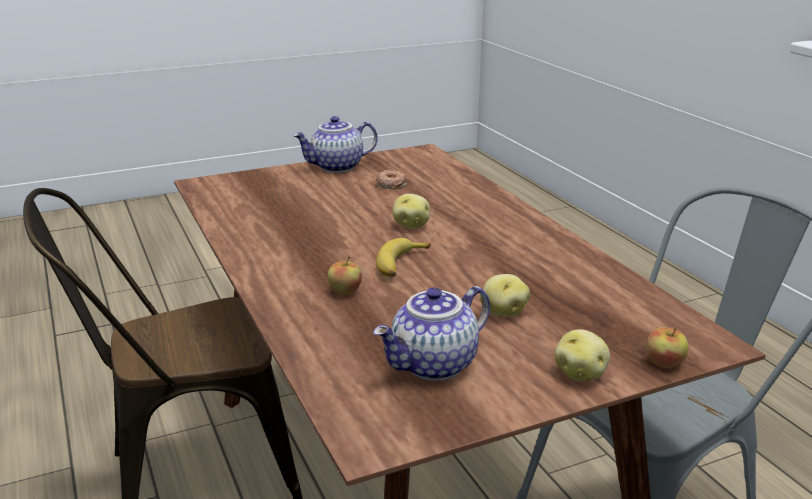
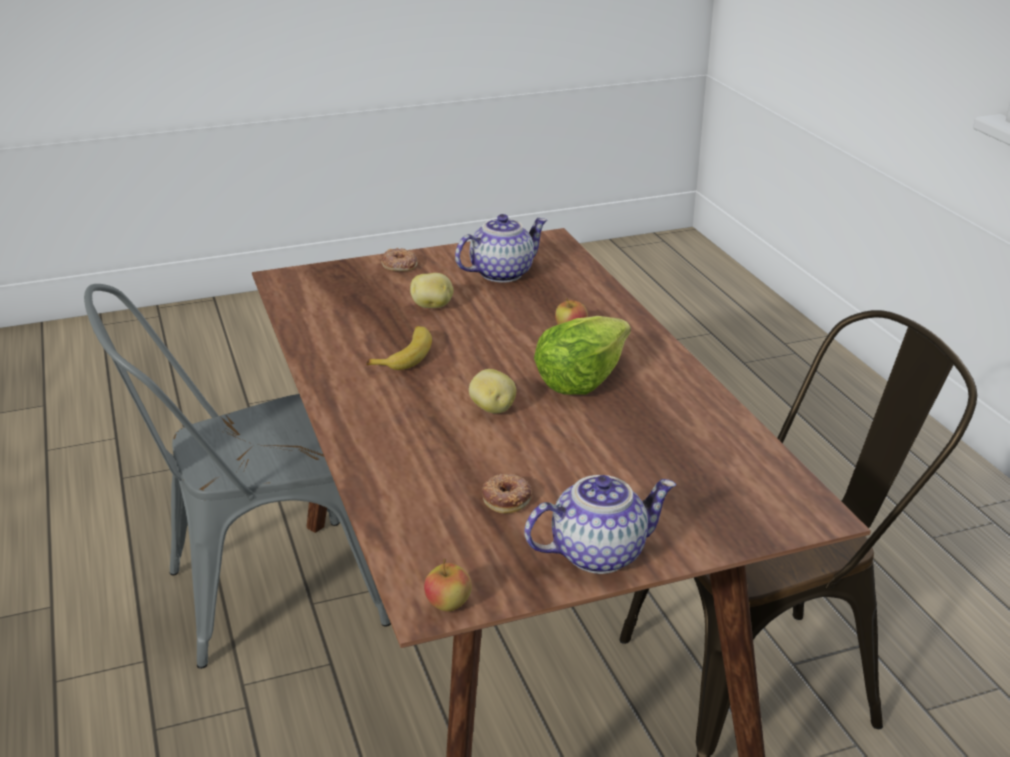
camera: 175 degrees left, 5 degrees up
(338, 248) = (581, 378): none -> lettuce
(400, 265) = (514, 355): banana -> banana (405, 355)
(580, 374) = (399, 265): potato -> donut
(664, 363) = (333, 268): apple -> apple (448, 604)

